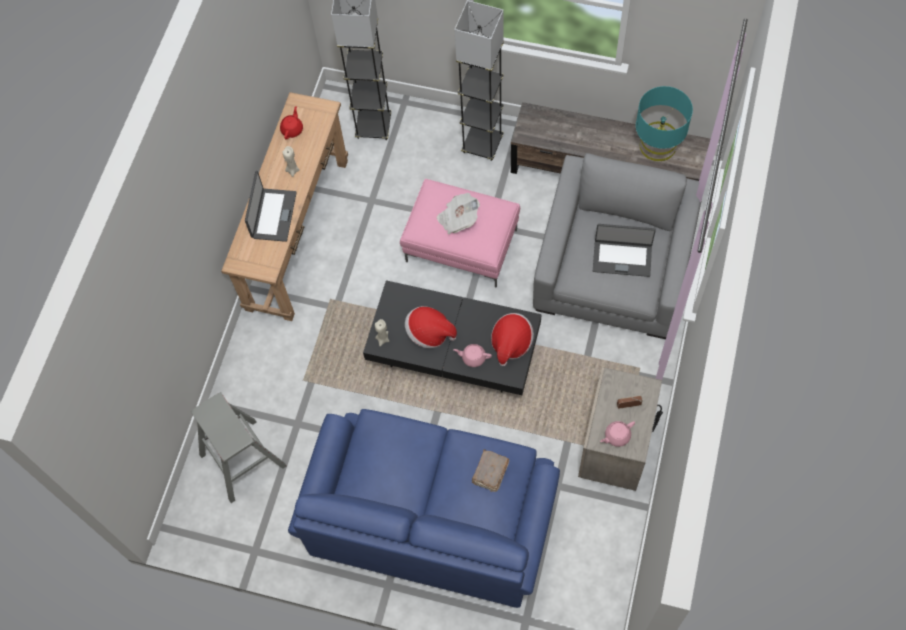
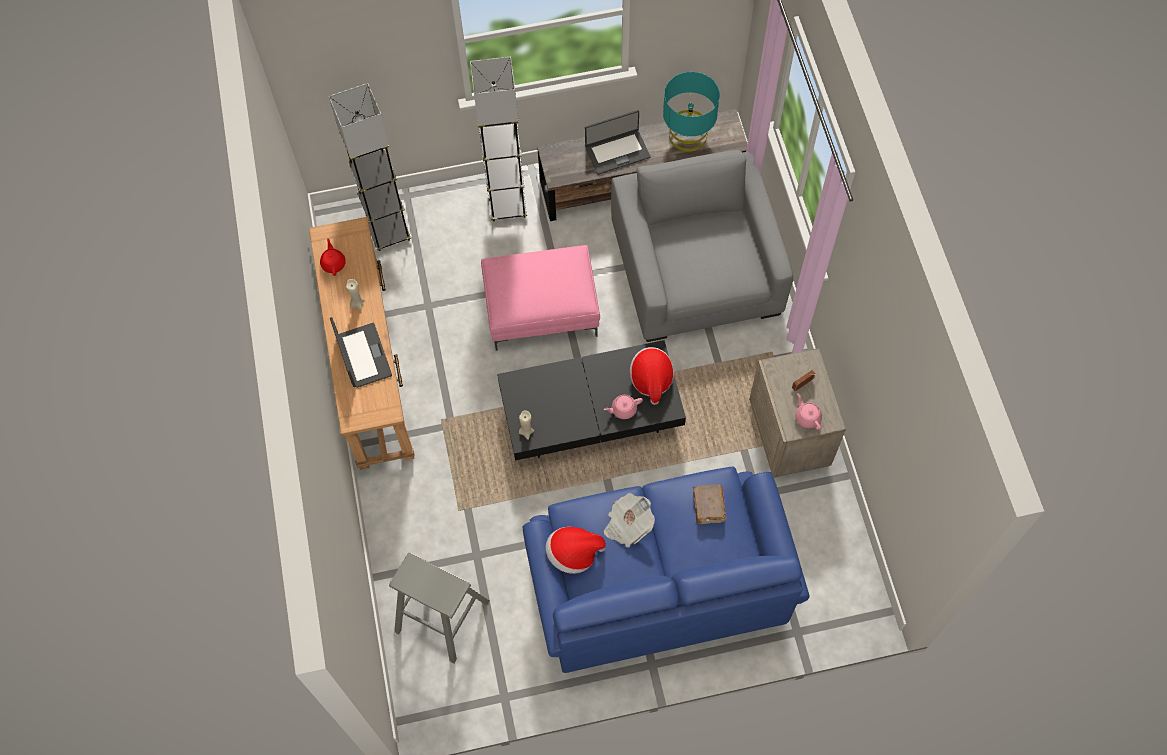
camera: 30 degrees left, 0 degrees up
(429, 333) = (568, 405): hat -> hat (573, 554)
(458, 219) = (539, 283): newspaper -> newspaper (627, 525)
(616, 436) = (807, 417): pink teapot -> pink teapot turned 120 degrees clockwise
(622, 258) = (714, 253): laptop -> laptop (617, 152)

